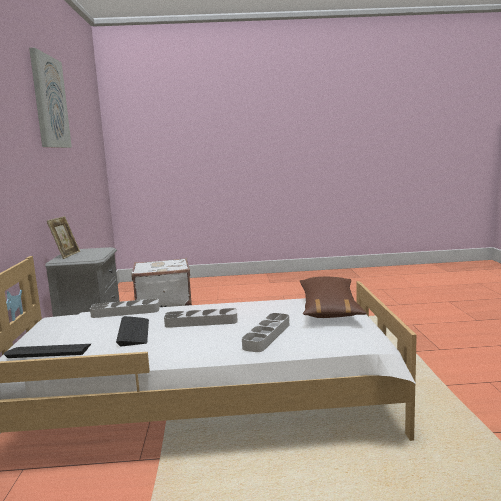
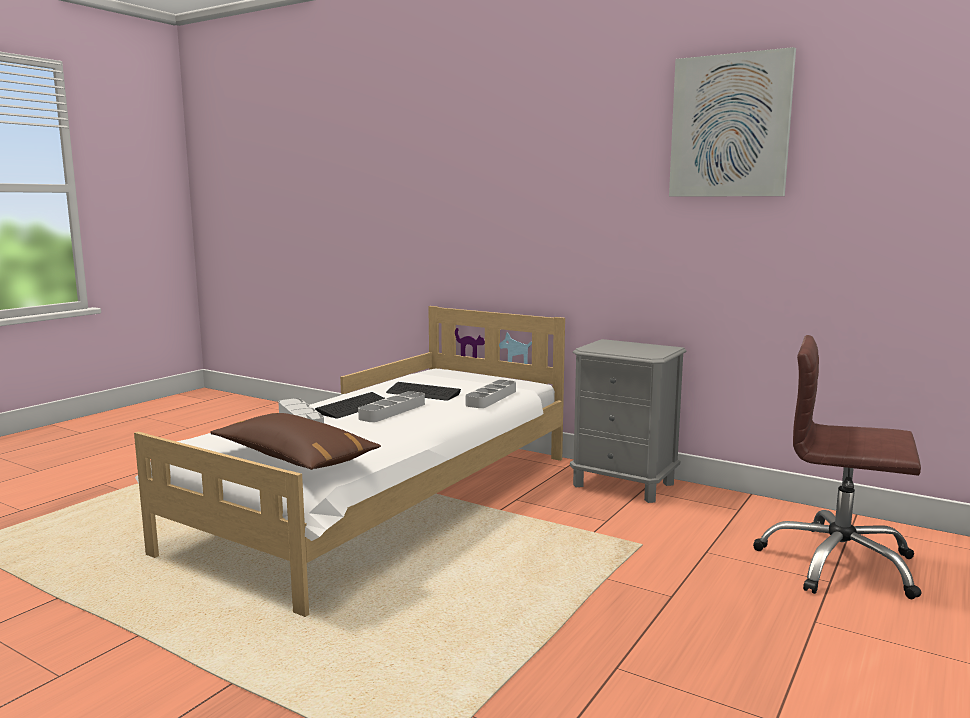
camera: 125 degrees right, 0 degrees up
(49, 351) = (436, 376): keyboard -> keyboard (354, 407)
(66, 255) = (636, 344): picture frame -> none
(163, 302) = (838, 564): white suitcase -> brown office chair

